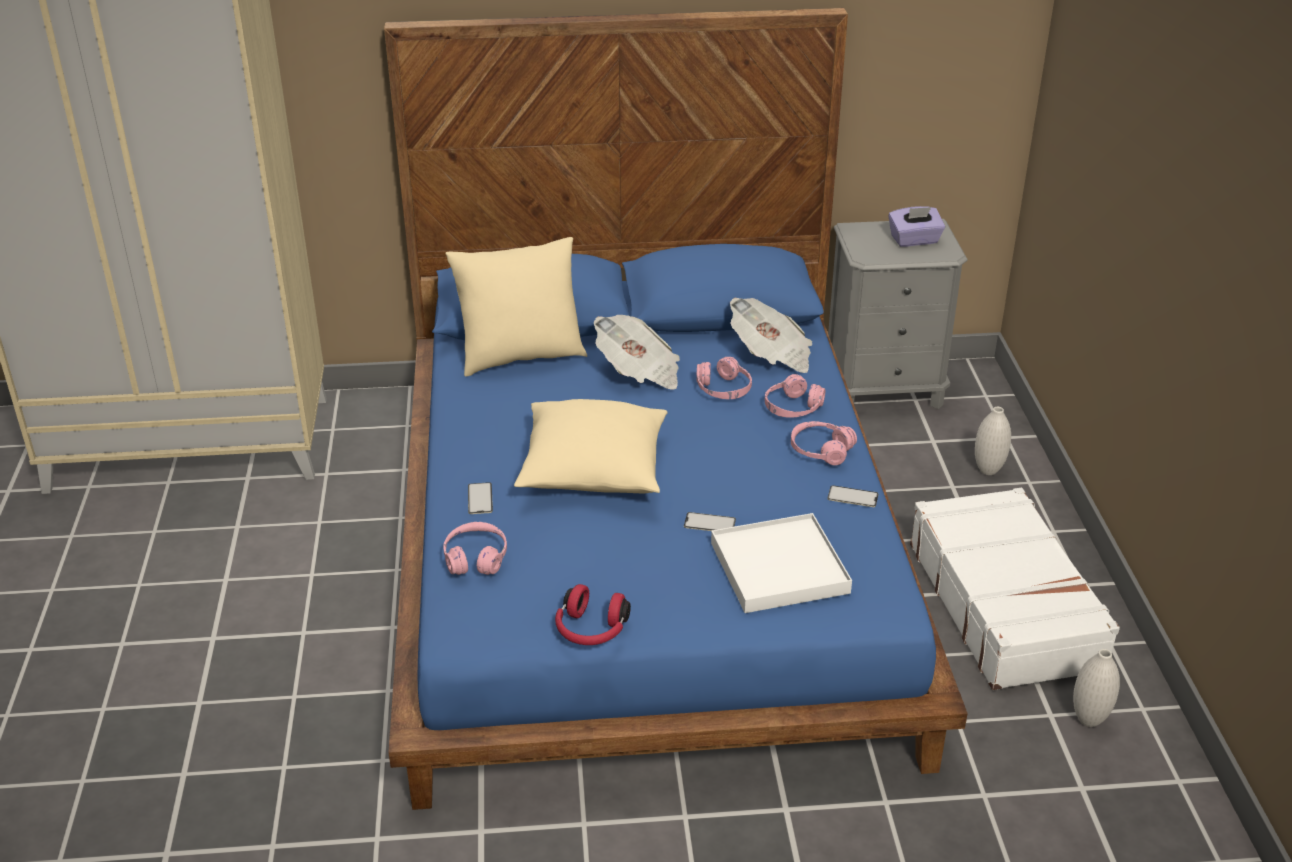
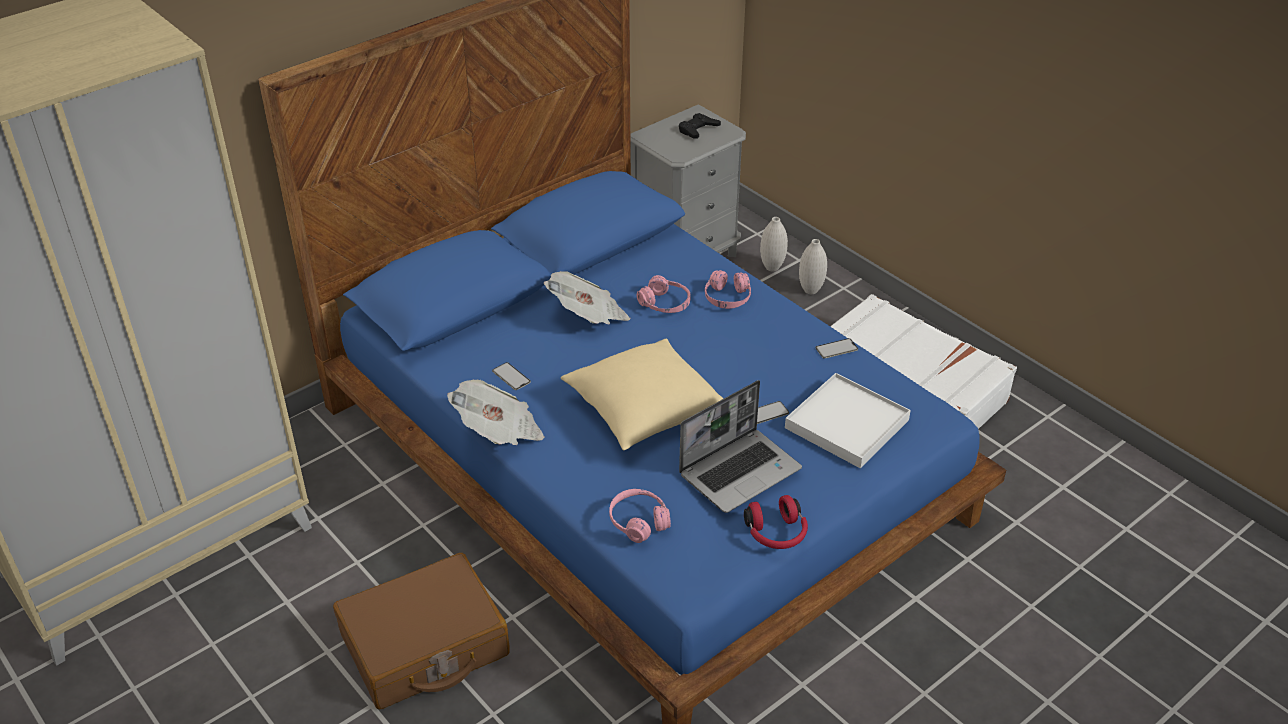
camera: 35 degrees left, 5 degrees up
(299, 614) = (424, 646): none -> brown suitcase
(480, 498) = (584, 473): phone -> phone (511, 376)
(520, 357) = (481, 342): beige pillow -> none
(618, 559) = (740, 471): none -> laptop
(771, 355) = (668, 262): newspaper -> newspaper (499, 432)
(821, 450) = (780, 323): pink headphones -> none
(914, 240) = (698, 129): purple tissue box -> black game controller
(1089, 719) = (1026, 439): white vase -> white vase (772, 267)

